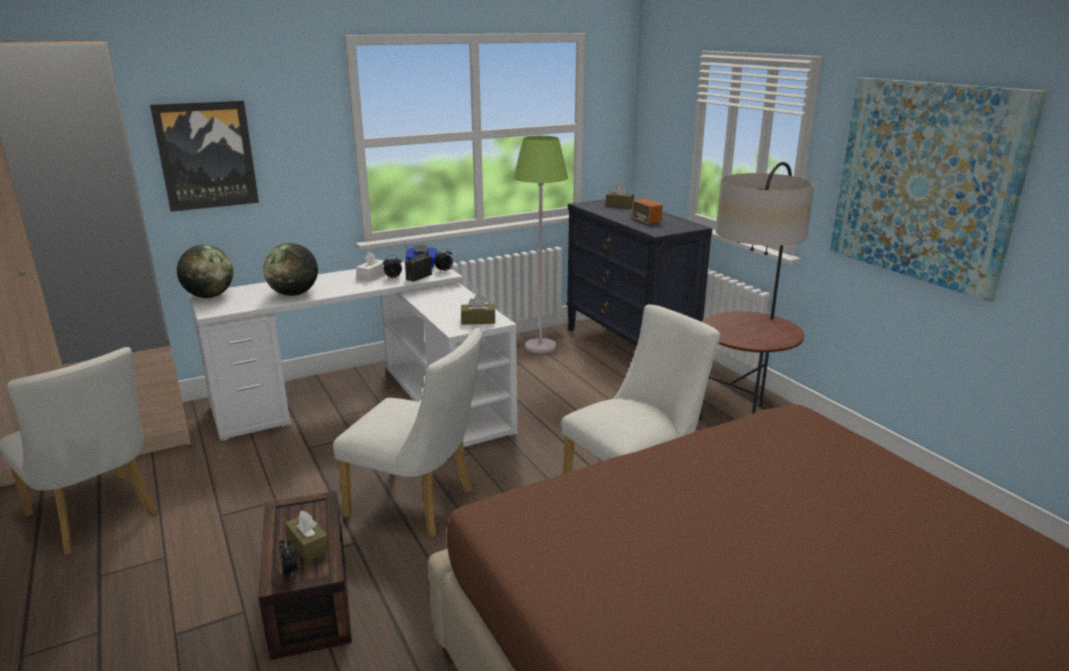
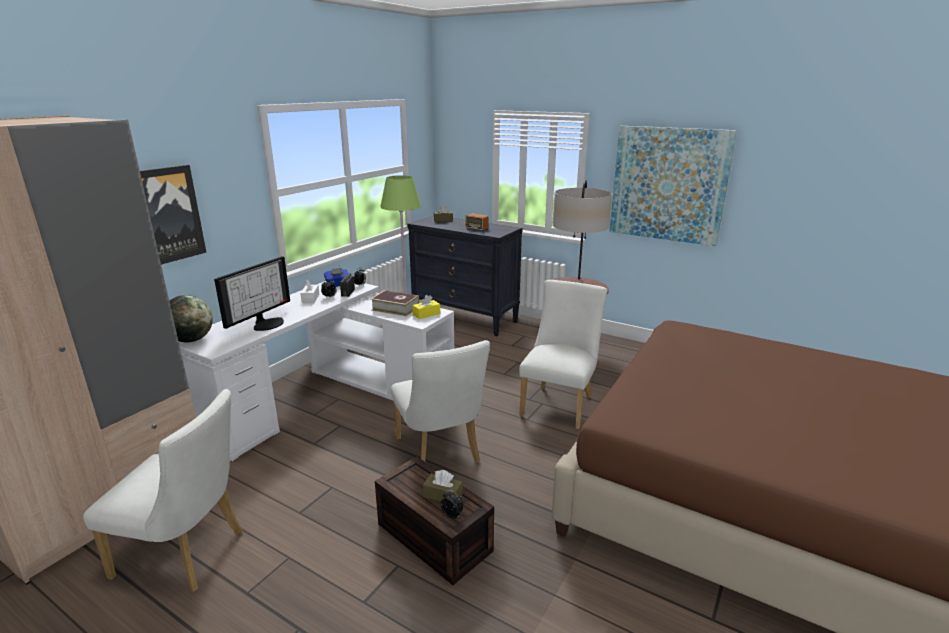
camera: 30 degrees left, 0 degrees up
(294, 294) = (266, 323): globe -> monitor
(419, 505) = (440, 454): white chair -> white chair turned 75 degrees clockwise
(454, 306) = (395, 308): none -> book
(478, 321) = (426, 314): brown tissue box -> yellow tissue box

